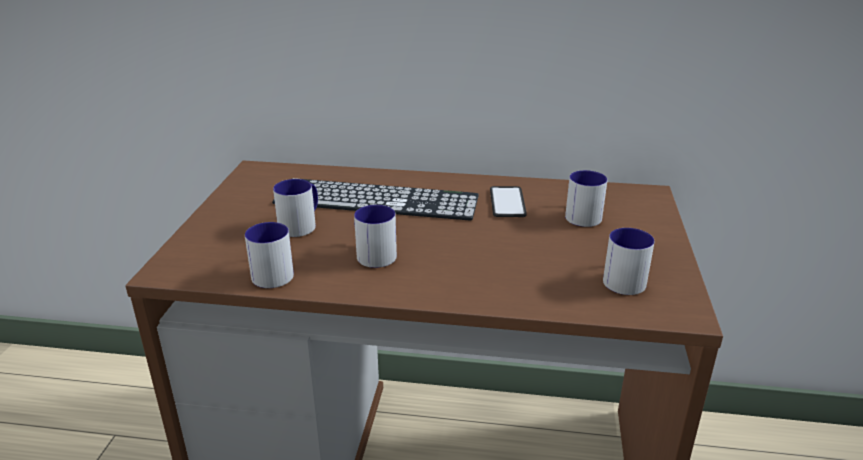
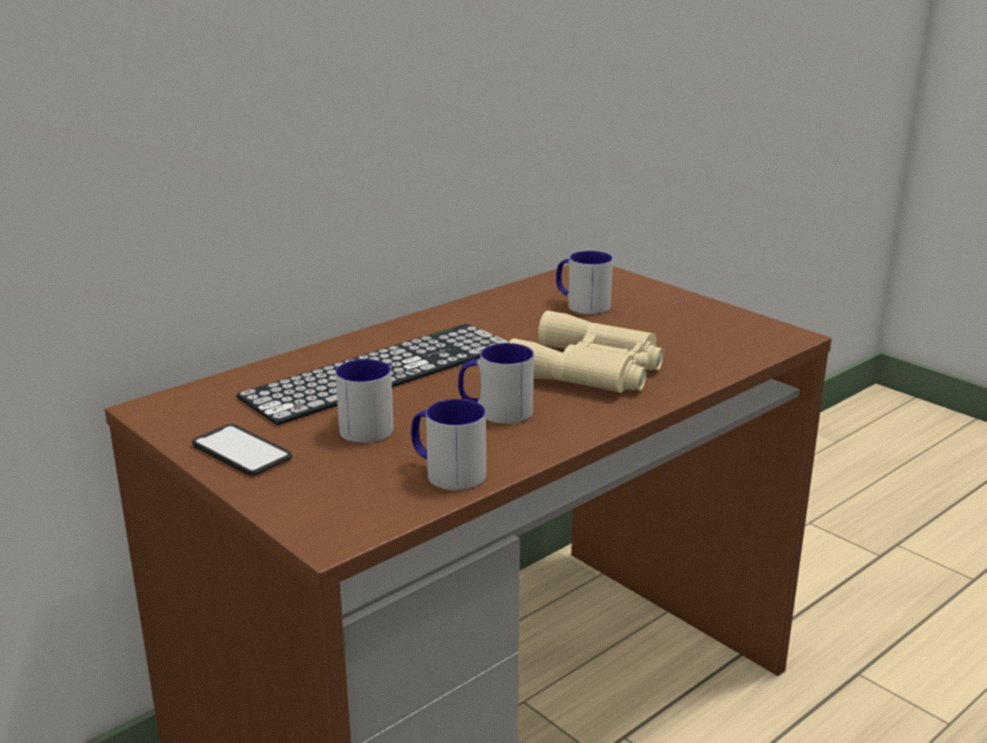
camera: 50 degrees left, 5 degrees down
(481, 259) = (590, 370): none -> beige binoculars
(507, 203) = (504, 321): phone -> phone (241, 451)
(624, 278) = (710, 333): mug -> none

